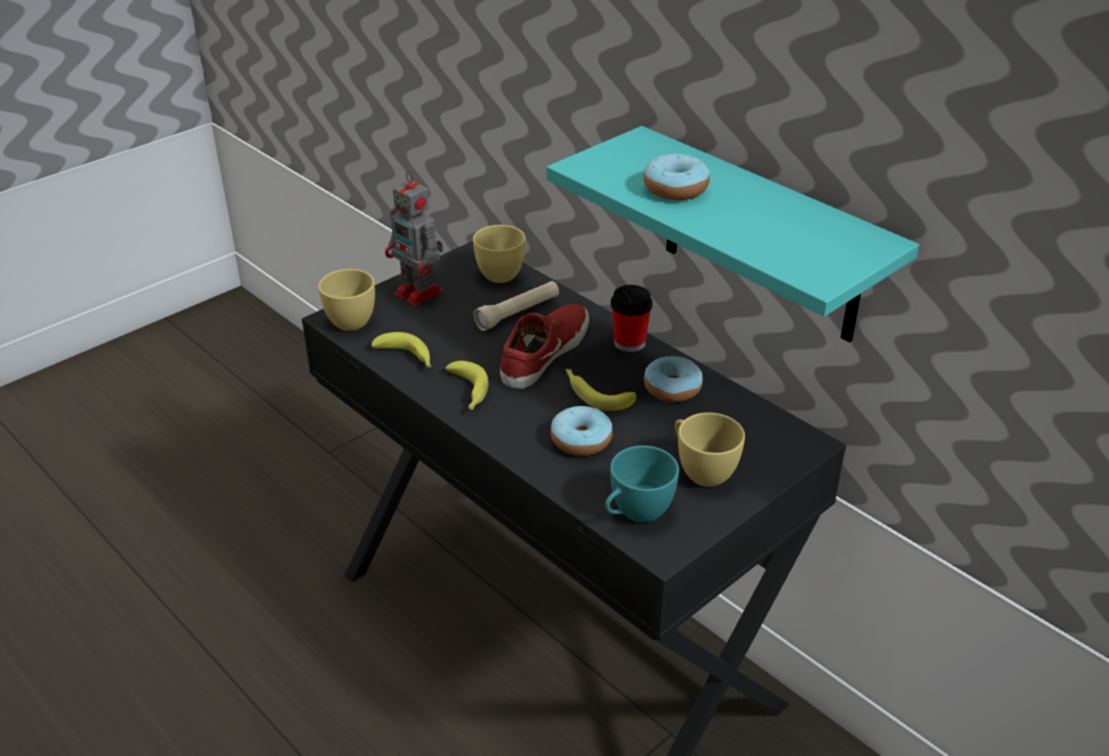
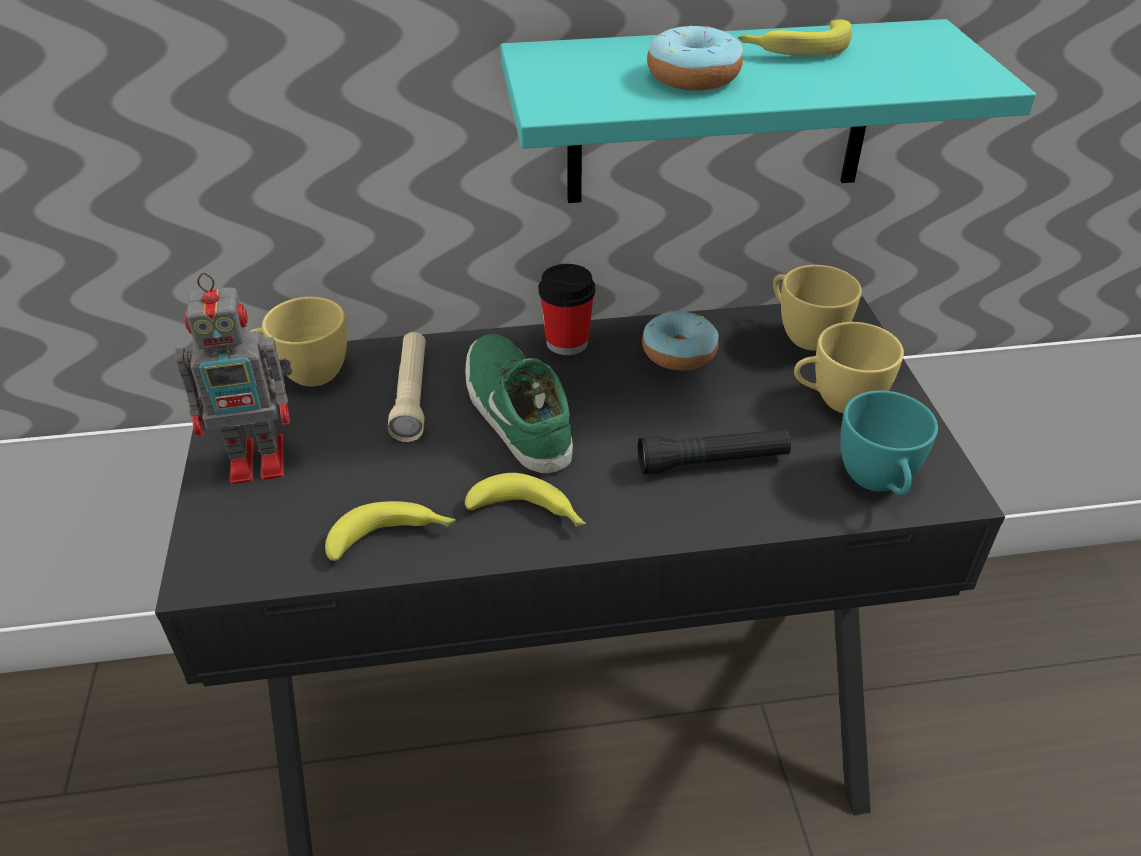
camera: 55 degrees left, 5 degrees up
(353, 318) = (233, 552): yellow cup -> yellow cup (803, 334)
(543, 352) = (514, 412): red shoe -> green shoe
(581, 440) = (712, 462): donut -> black flashlight
(595, 394) = (636, 410): banana -> banana (794, 49)

